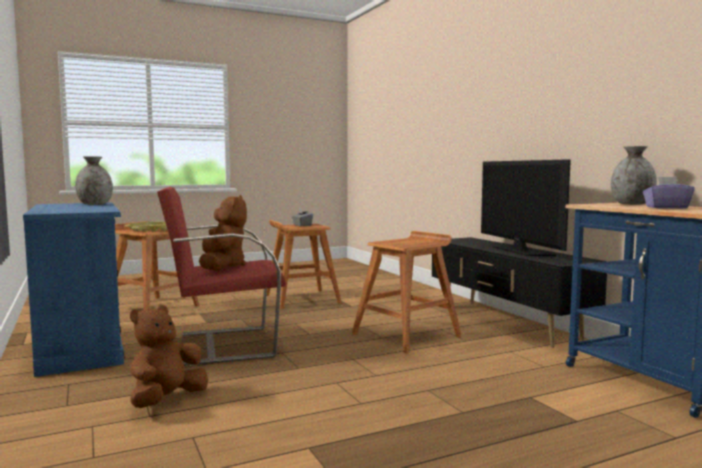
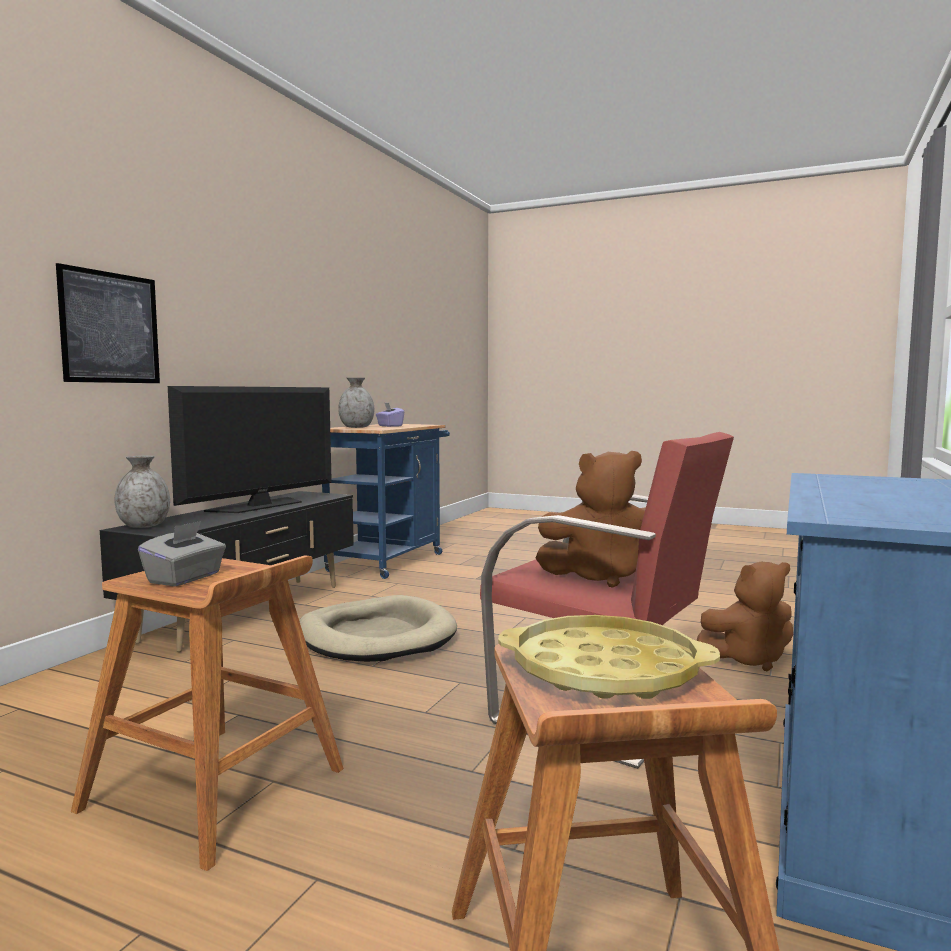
camera: 130 degrees left, 0 degrees up
(94, 204) = (843, 504): grey vase -> grey vase (144, 526)
(222, 267) = (601, 577): brown plush toy -> brown plush toy turned 135 degrees counterclockwise
(407, 335) = (376, 636): brown stool -> beige dog bed
(486, 130) = (110, 328): none -> picture

